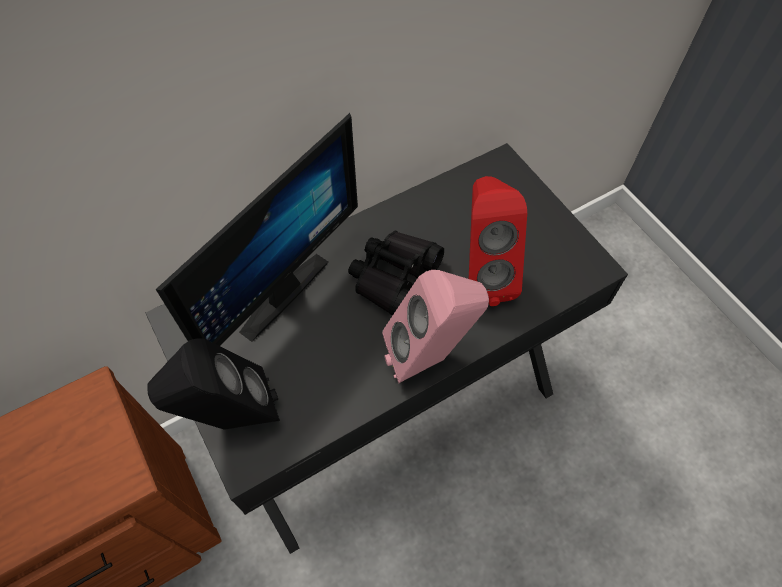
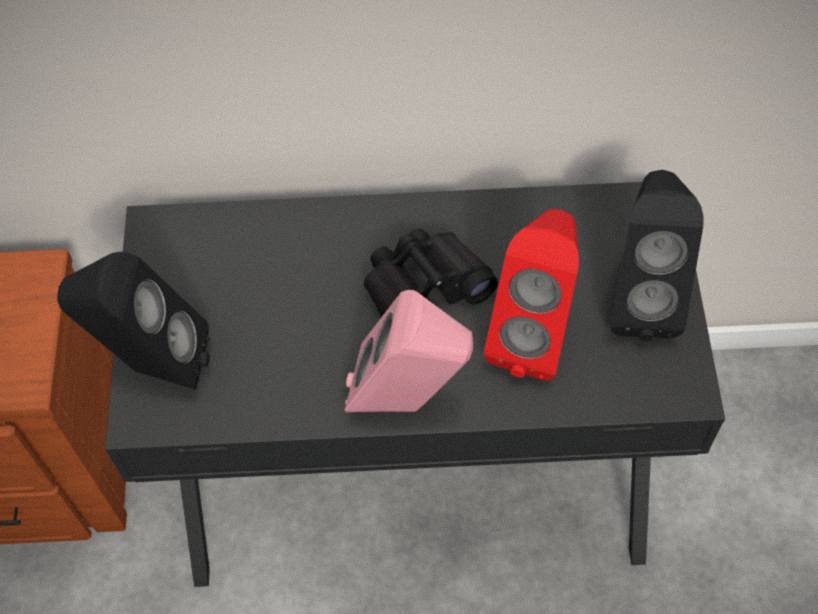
camera: 30 degrees right, 0 degrees up
(274, 289) = (279, 241): monitor -> none
(532, 223) = (641, 298): none -> black speaker

